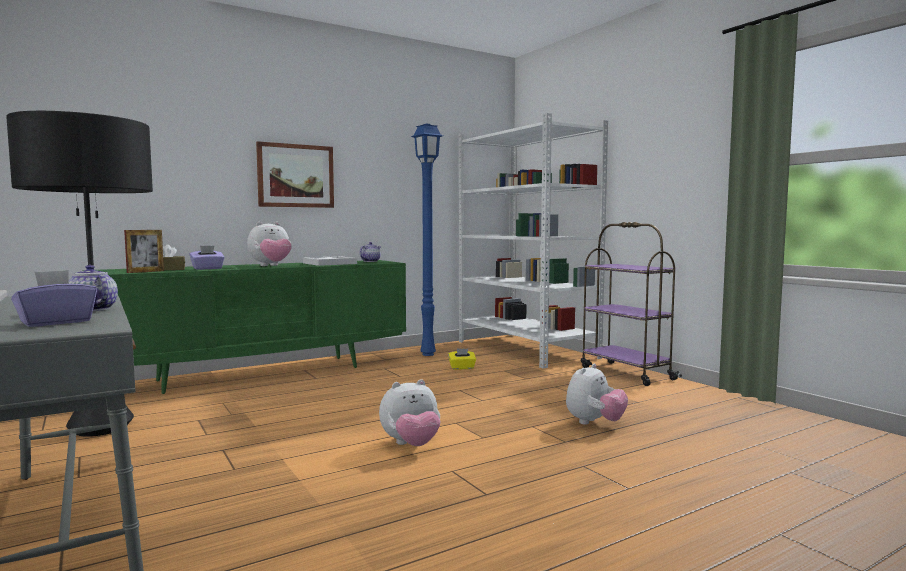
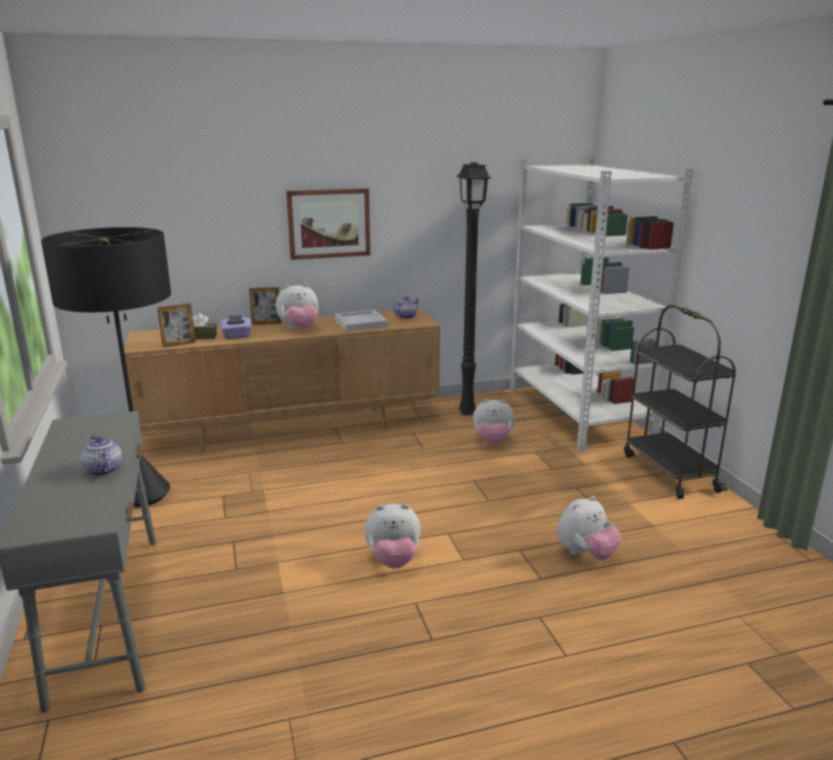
camera: 15 degrees right, 15 degrees up
(56, 322) = (71, 503): purple tissue box -> none
(234, 265) = (266, 323): none -> picture frame
(262, 373) = (294, 429): green cabinet -> brown cabinet
(428, 354) = (467, 412): blue floor lamp -> black floor lamp
(462, 368) = (492, 441): yellow tissue box -> plush toy
(626, 373) = (669, 472): purple cart -> black cart

